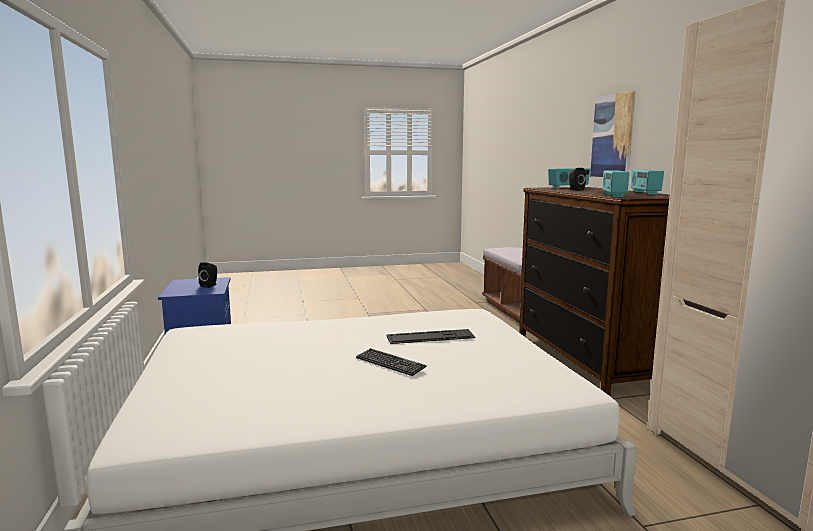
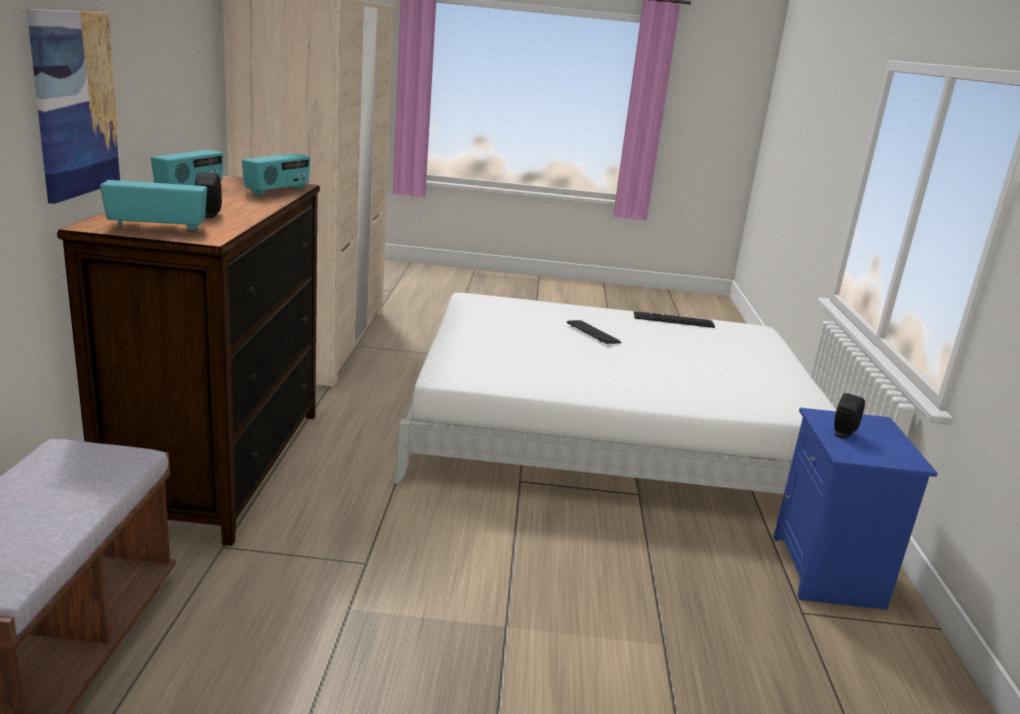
camera: 165 degrees left, 10 degrees up
(430, 337) = (537, 351): keyboard -> keyboard (673, 319)

